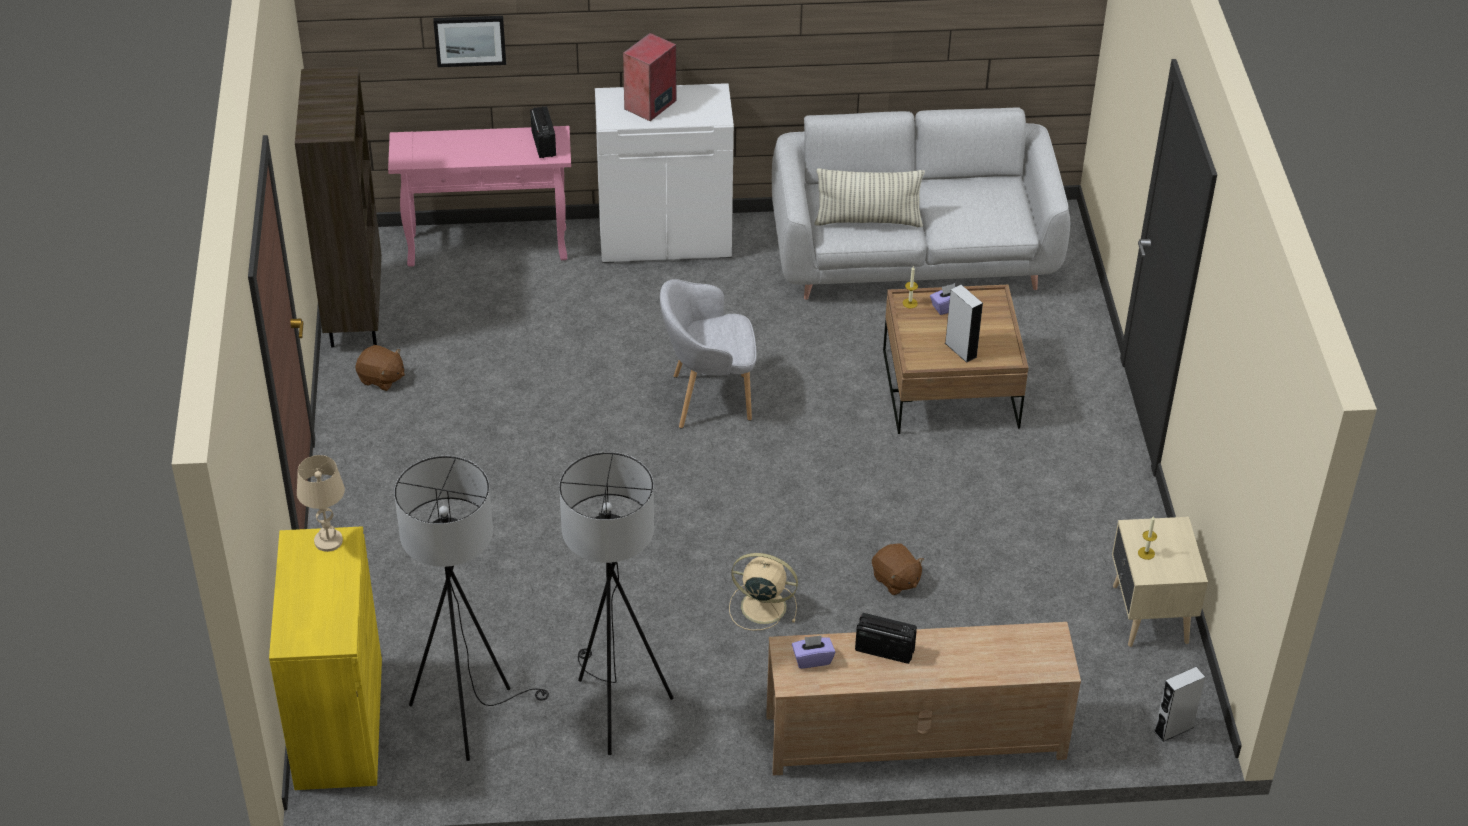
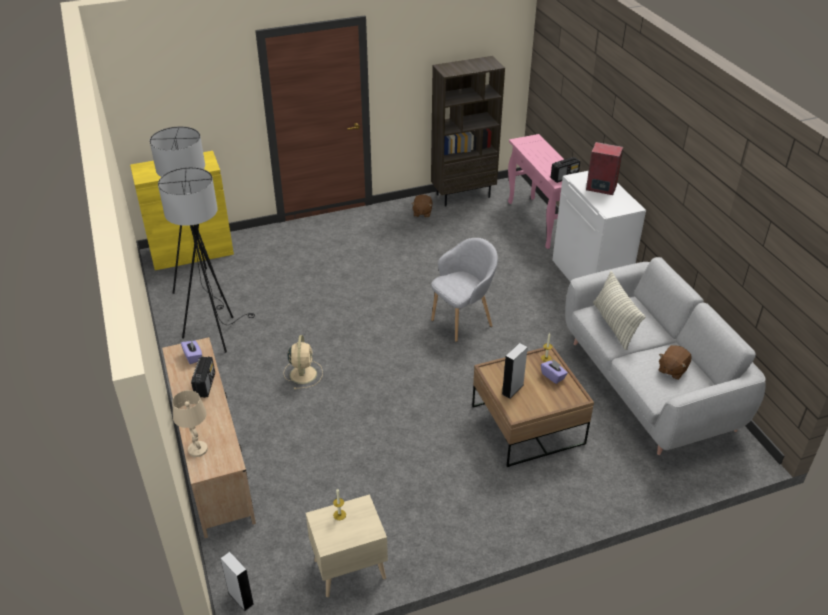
camera: 75 degrees right, 5 degrees down
(328, 541) = (207, 163): beige table lamp -> beige table lamp (197, 449)
(470, 40) = (572, 101): picture -> none
(708, 399) = (463, 321): grey armchair -> grey armchair turned 75 degrees clockwise
(895, 580) = (341, 427): brown plush toy -> brown plush toy (672, 370)

